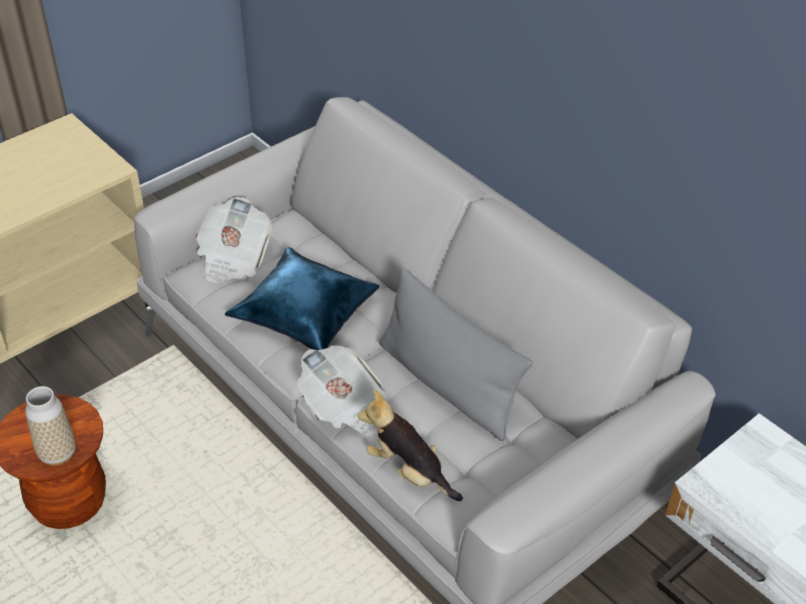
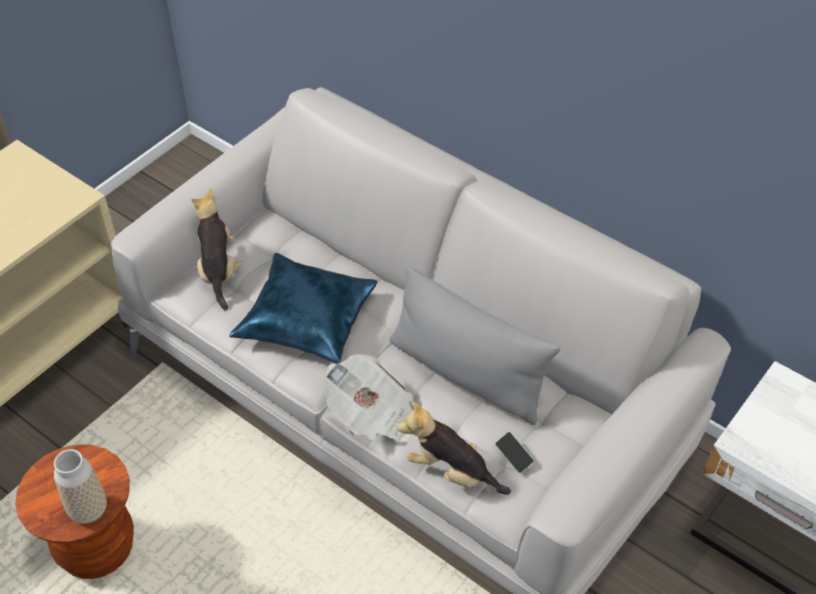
camera: 10 degrees left, 5 degrees up
(233, 258) = (219, 271): newspaper -> plush toy
(474, 466) = (514, 455): none -> phone

